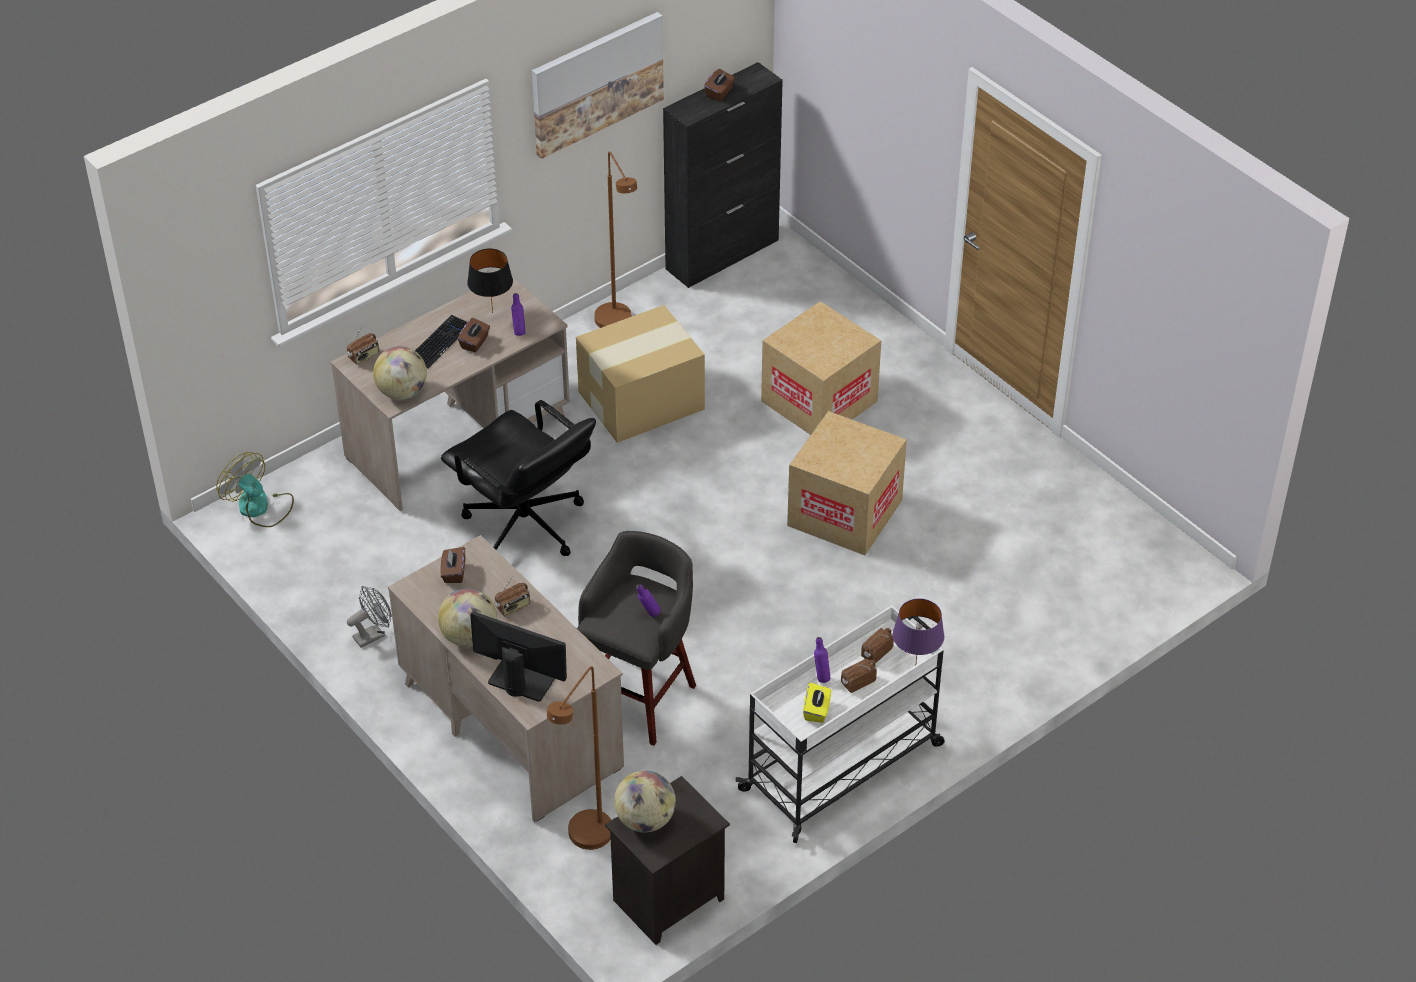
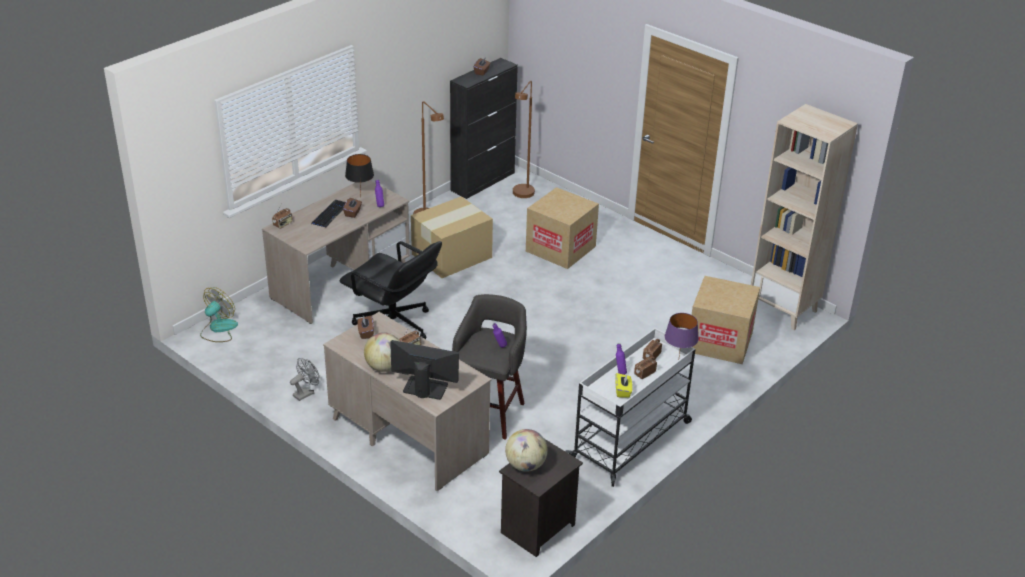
camera: 10 degrees left, 10 degrees down
(260, 508) = (218, 329): fan -> fan turned 90 degrees clockwise
(402, 392) = (311, 240): globe -> none
(585, 841) = (473, 499): brown floor lamp -> brown floor lamp (522, 196)
(596, 83) = (413, 58): picture -> none
(844, 513) = (592, 304): cardboard box -> cardboard box (720, 341)
(1152, 552) = (784, 310): none -> beige bookcase

